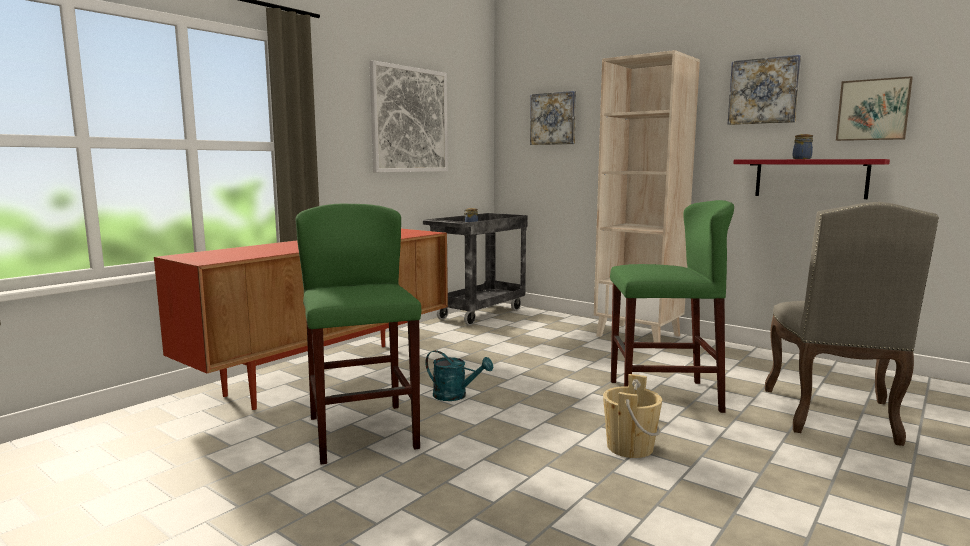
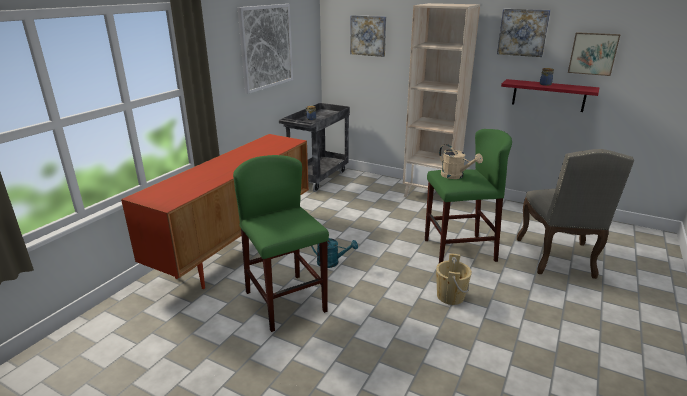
camera: 10 degrees left, 15 degrees up
(650, 267) = (455, 176): none -> beige watering can

